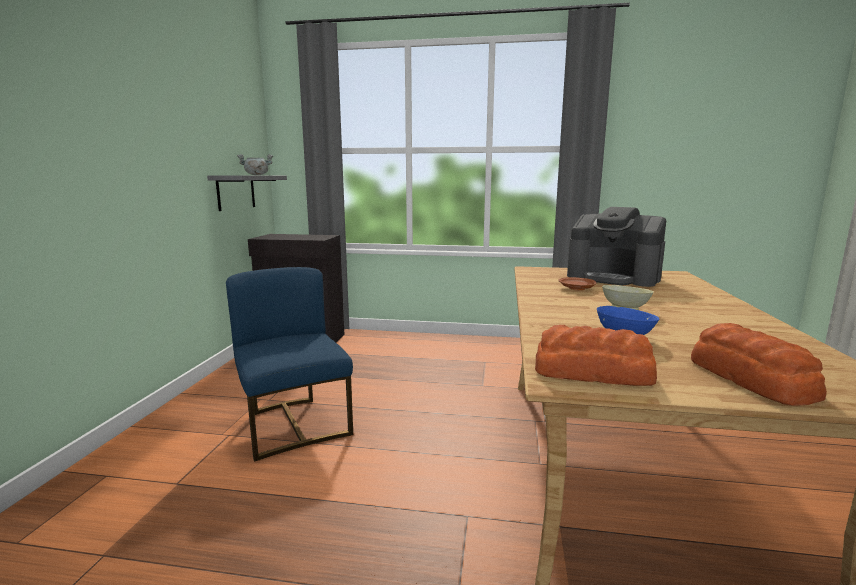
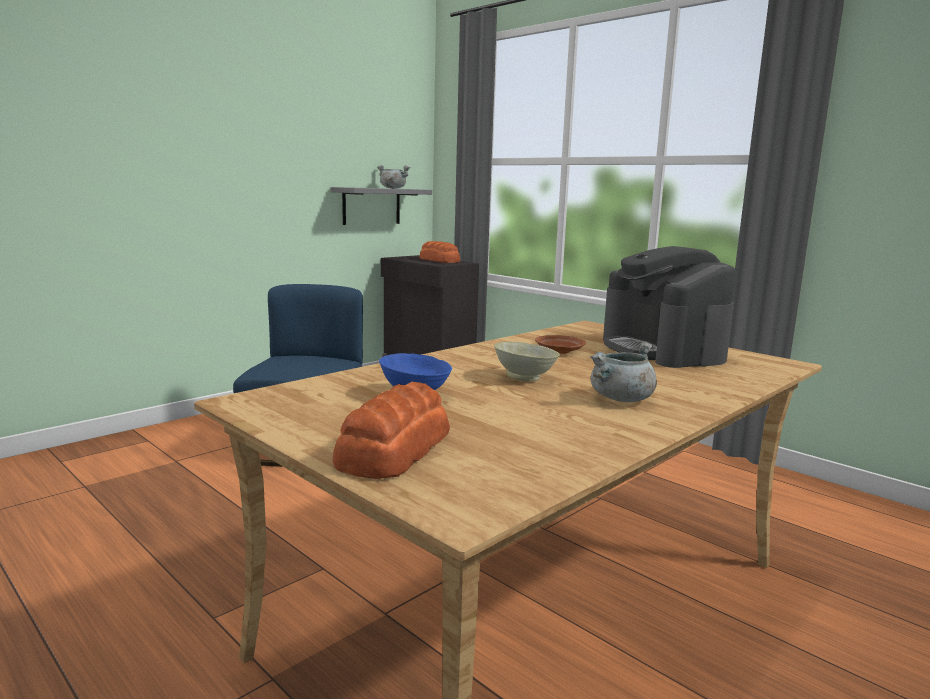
camera: 35 degrees right, 0 degrees up
(593, 373) = (284, 405): bread -> bread (439, 260)
(702, 310) = (621, 399): none -> grey cooking pot

